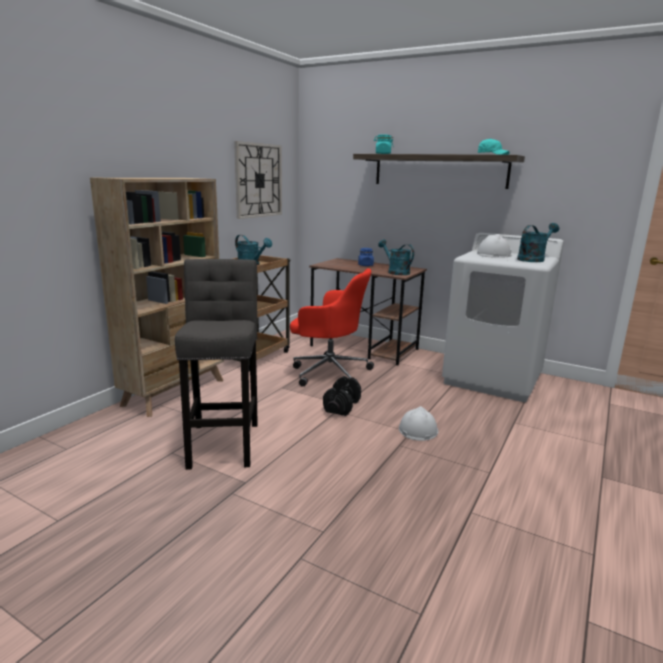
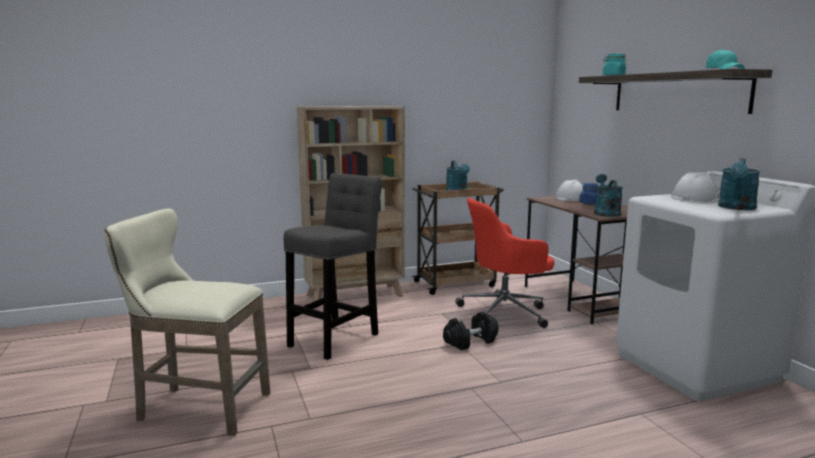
camera: 40 degrees right, 5 degrees down
(190, 581) = (197, 407): none -> beige stool
(258, 180) = (490, 108): wall clock -> none
(329, 372) = (505, 312): red office chair -> red office chair turned 105 degrees clockwise
(418, 430) = (511, 383): white hard hat -> white hard hat (571, 198)
(533, 259) = (736, 208): turquoise watering can -> turquoise watering can turned 120 degrees clockwise

